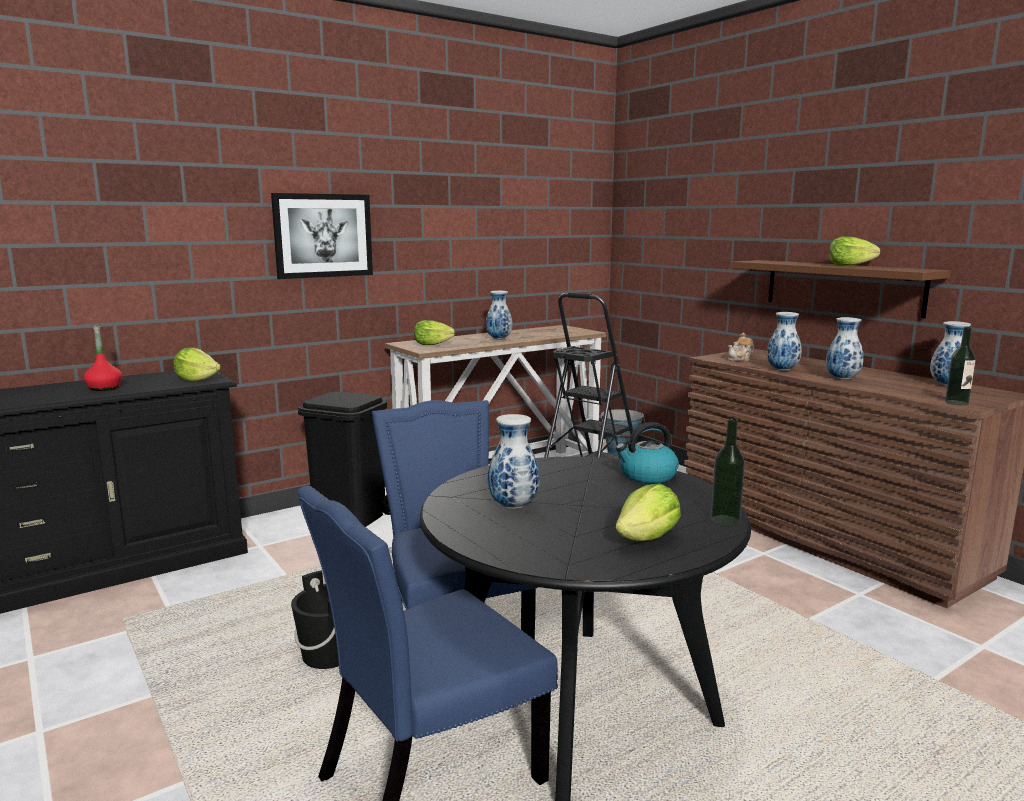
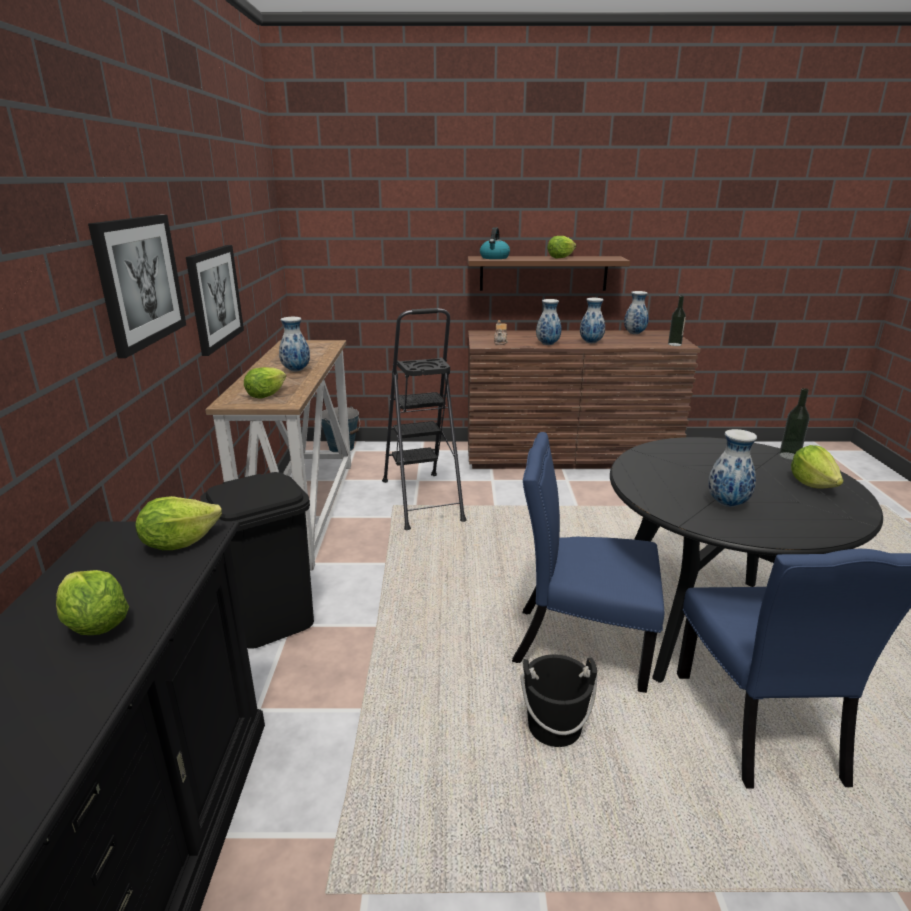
camera: 55 degrees left, 10 degrees up
(104, 388) = (95, 625): red bottle -> lettuce
(439, 265) = (214, 297): none -> picture
(647, 476) = (688, 447): kettle -> kettle (494, 258)

